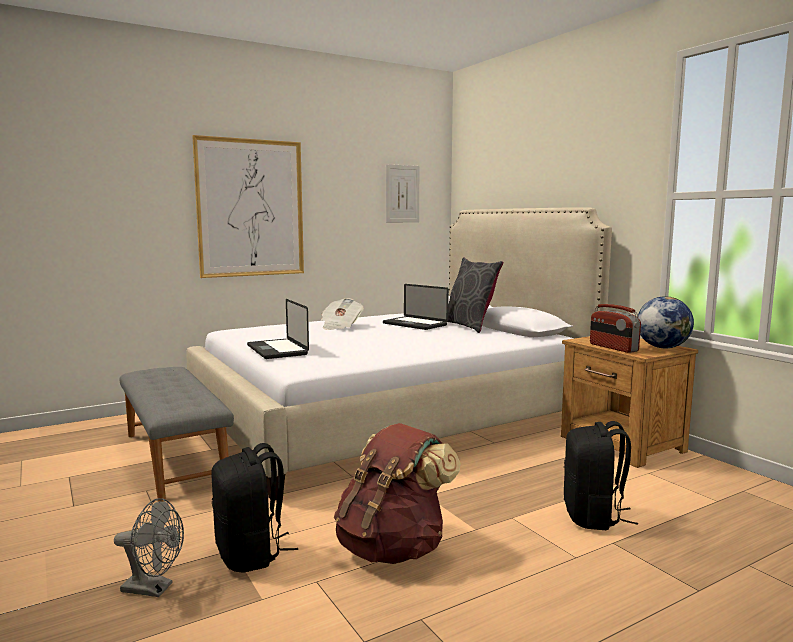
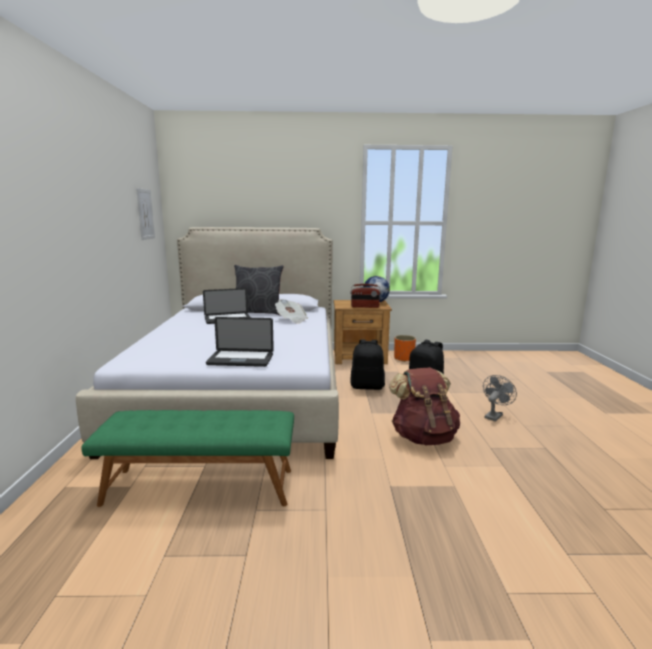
camera: 60 degrees left, 5 degrees up
(154, 588) = (422, 523): grey fan -> grey fan (494, 415)
(175, 458) = (200, 486): grey bench -> green bench
(250, 208) = (73, 234): picture -> none
(251, 554) = (401, 480): black backpack -> black backpack (367, 386)
(340, 326) = (195, 333): newspaper -> newspaper (291, 320)
(693, 474) = (404, 358): none -> orange planter

